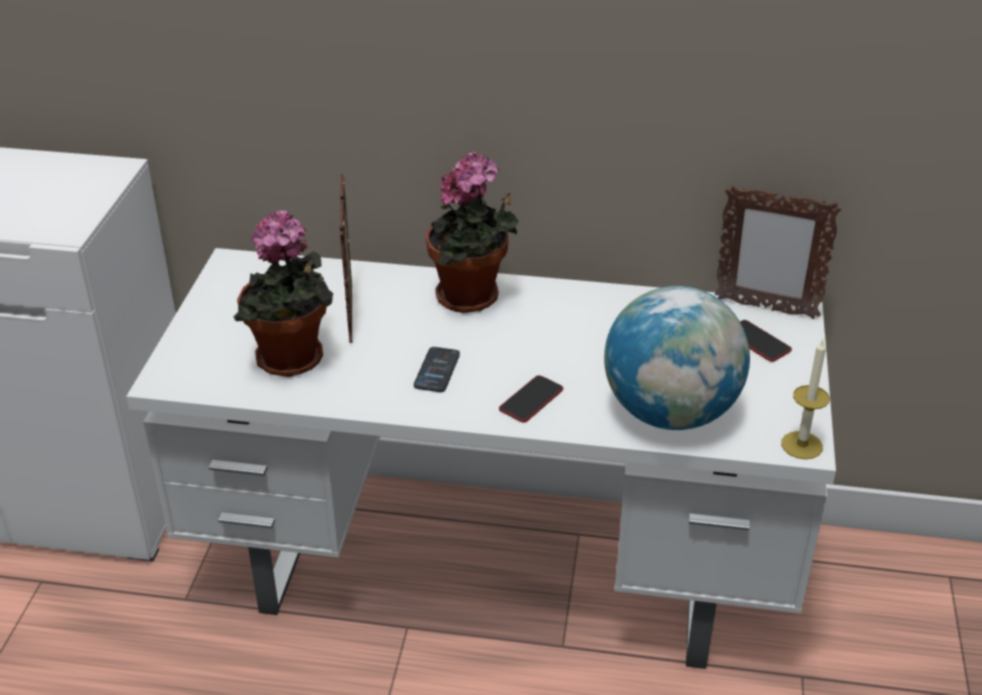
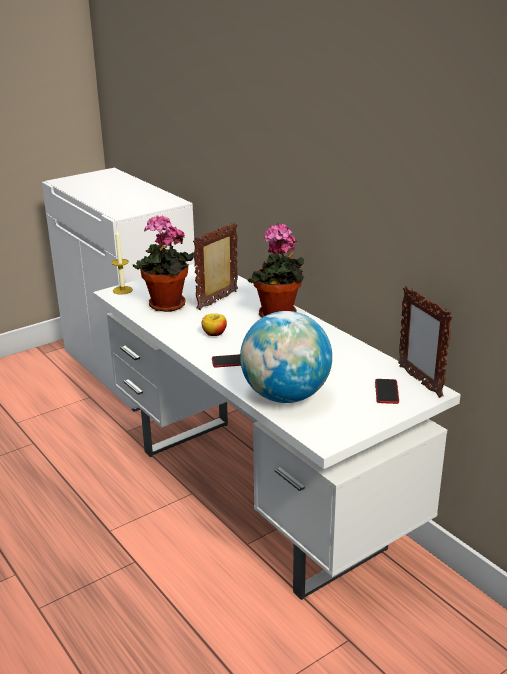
camera: 45 degrees right, 10 degrees down
(437, 370) = (214, 334): phone -> apple
(801, 445) = (326, 440): candle -> candle (122, 290)

